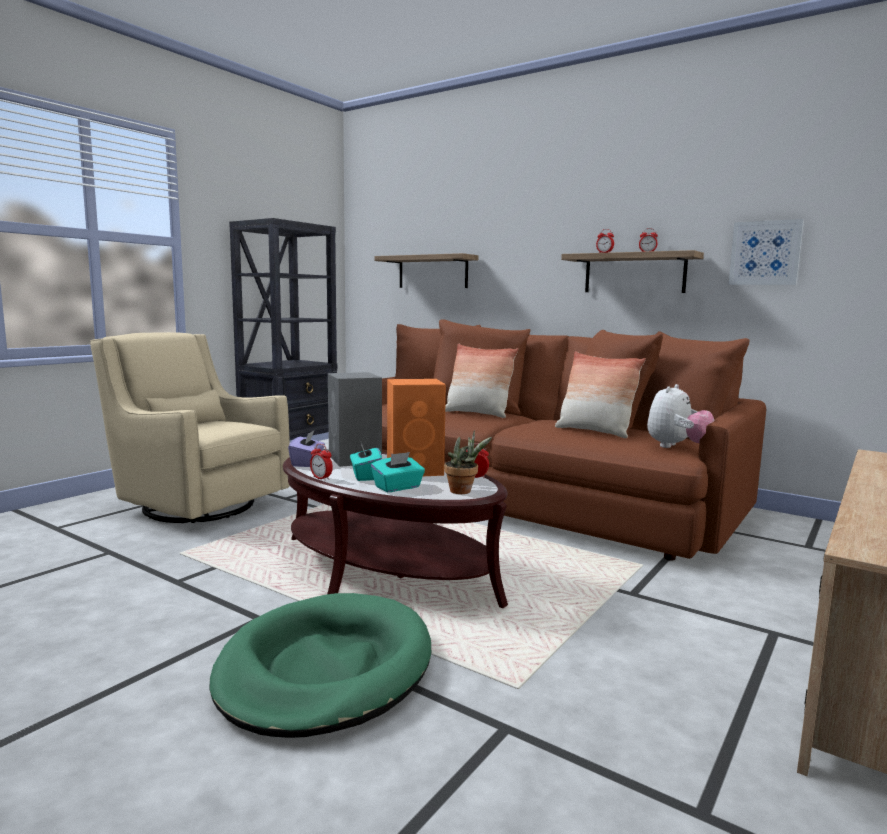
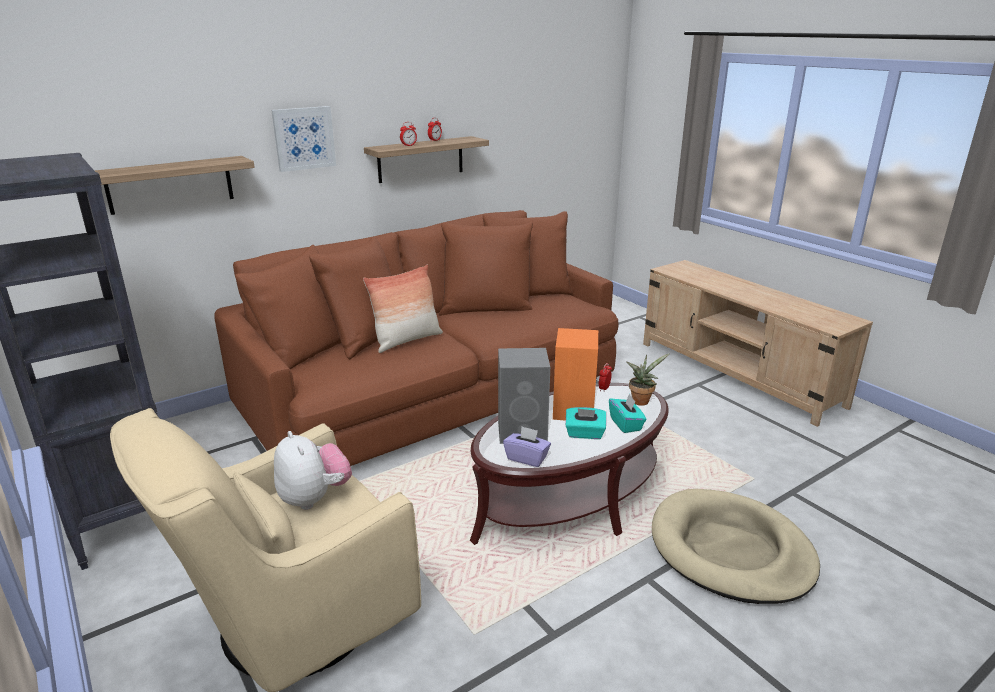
camera: 70 degrees left, 15 degrees up
(321, 478) = (587, 456): alarm clock -> none
(325, 669) = (730, 550): green dog bed -> beige dog bed
(594, 432) = (517, 314): pillow -> none
(676, 447) = (579, 304): plush toy -> plush toy (314, 498)
(765, 253) = (510, 133): picture -> picture (304, 138)

